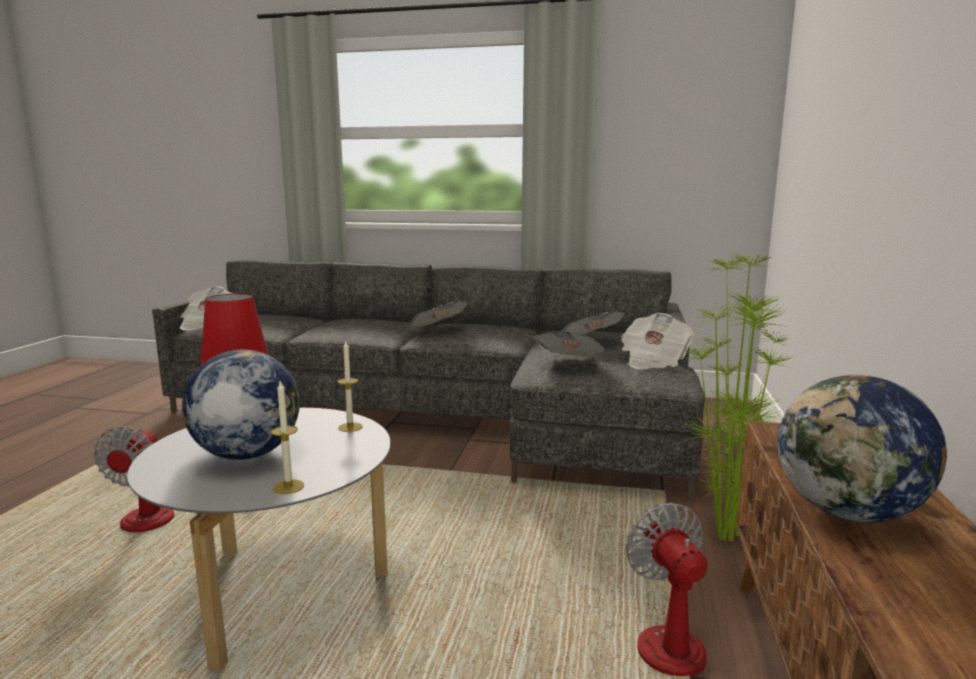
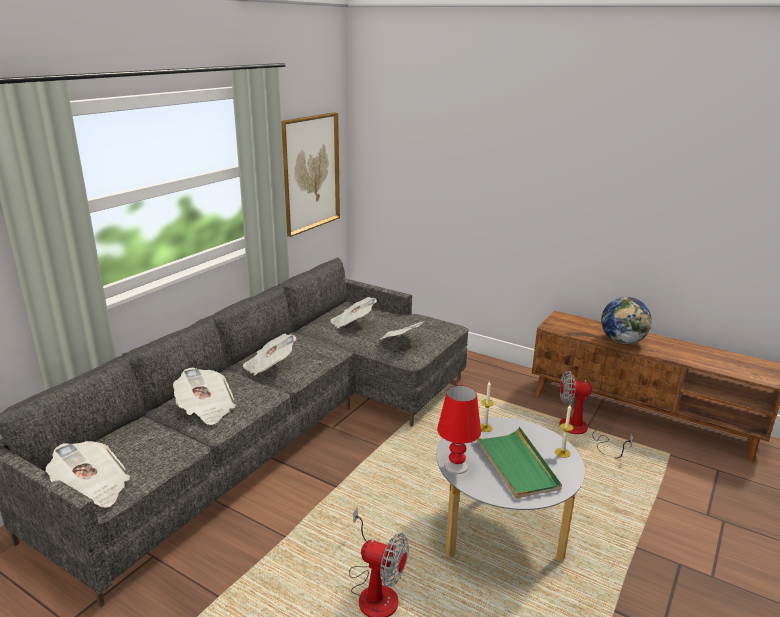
camera: 70 degrees left, 10 degrees up
(246, 454) = (516, 465): globe -> green tray
(653, 361) = (409, 319): newspaper -> newspaper (206, 409)
(678, 154) = (310, 173): none -> picture
(721, 537) = (497, 385): potted plant -> none

